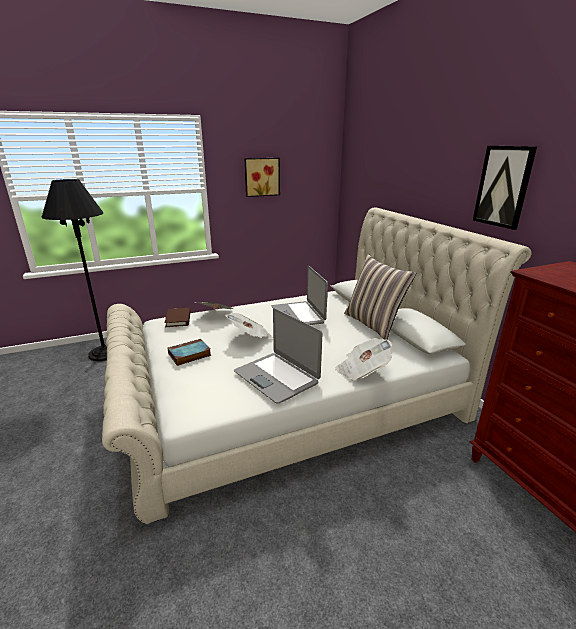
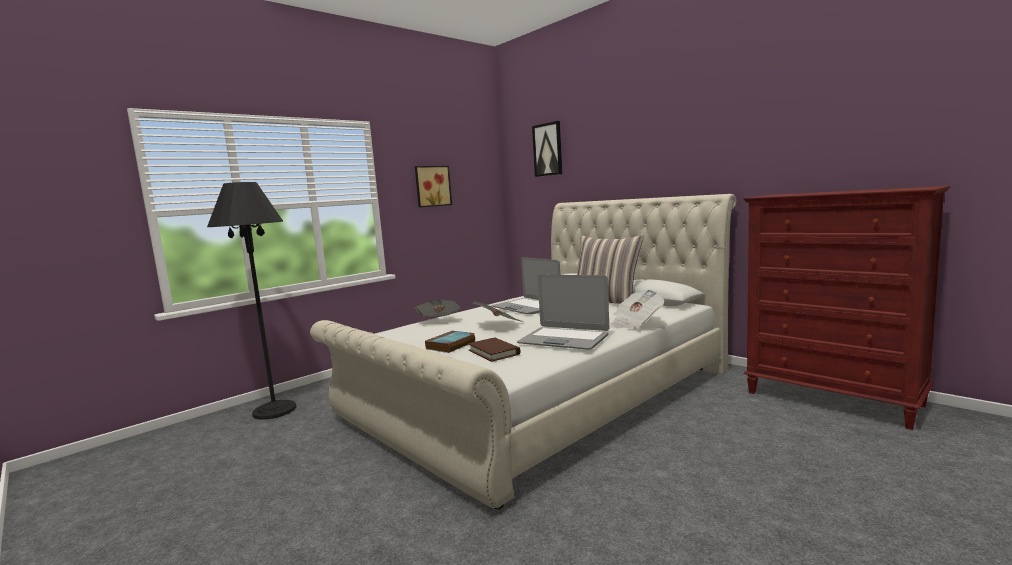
camera: 20 degrees left, 15 degrees down
(178, 319) = (400, 328): brown book -> brown book (494, 352)
(503, 186) = (695, 153): picture -> picture (548, 149)

